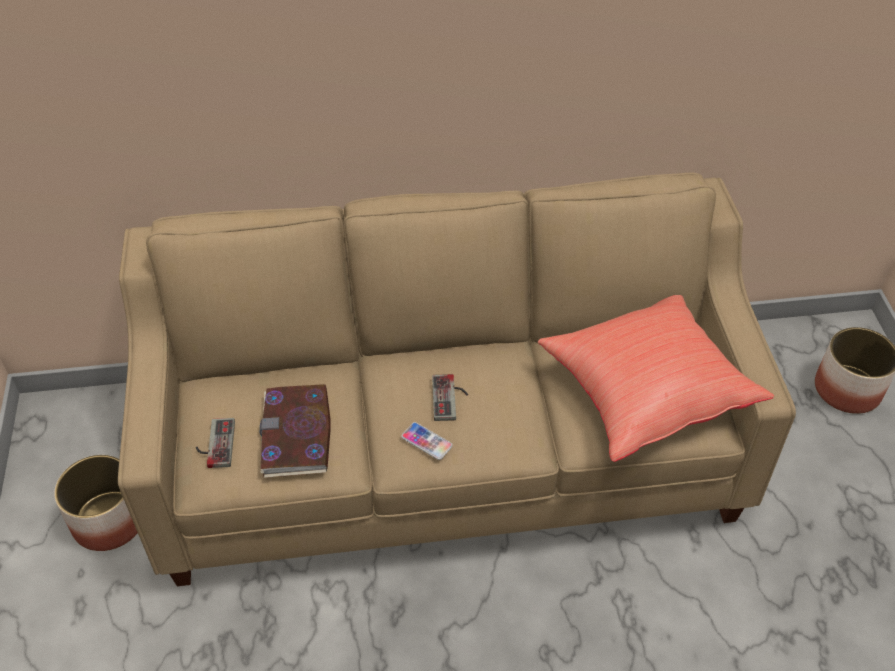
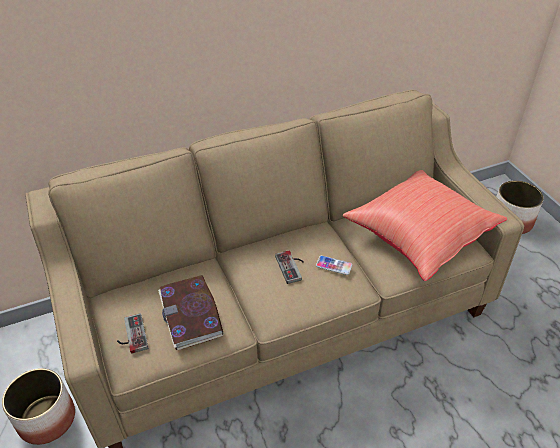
camera: 15 degrees left, 5 degrees down
(426, 441) = (287, 299): phone -> phone (334, 265)

